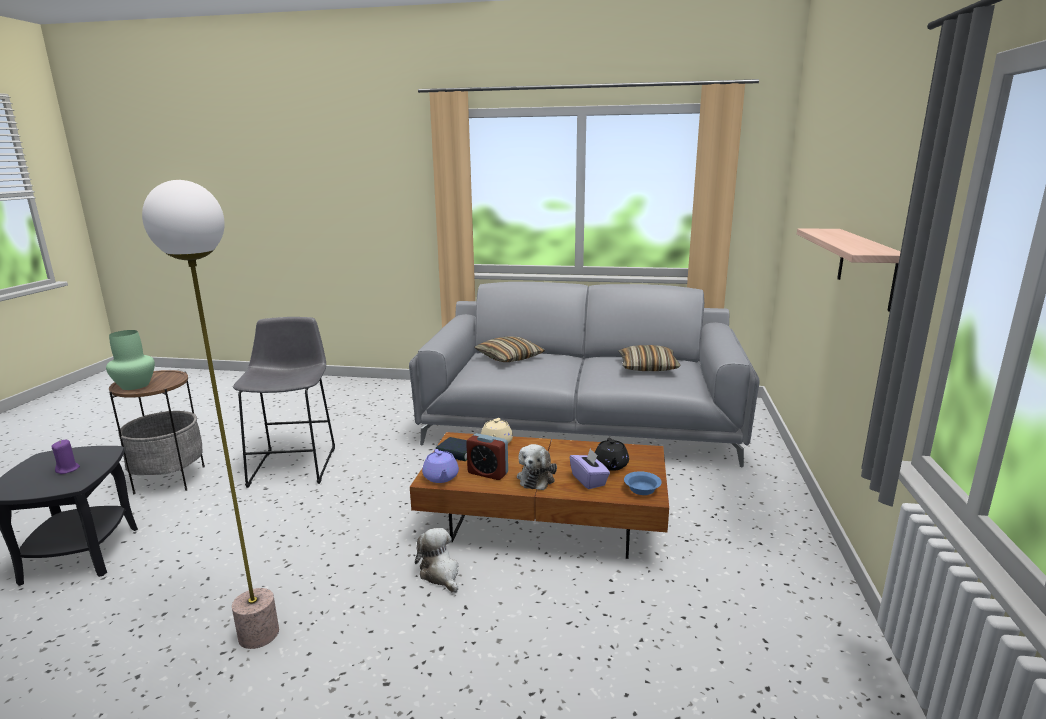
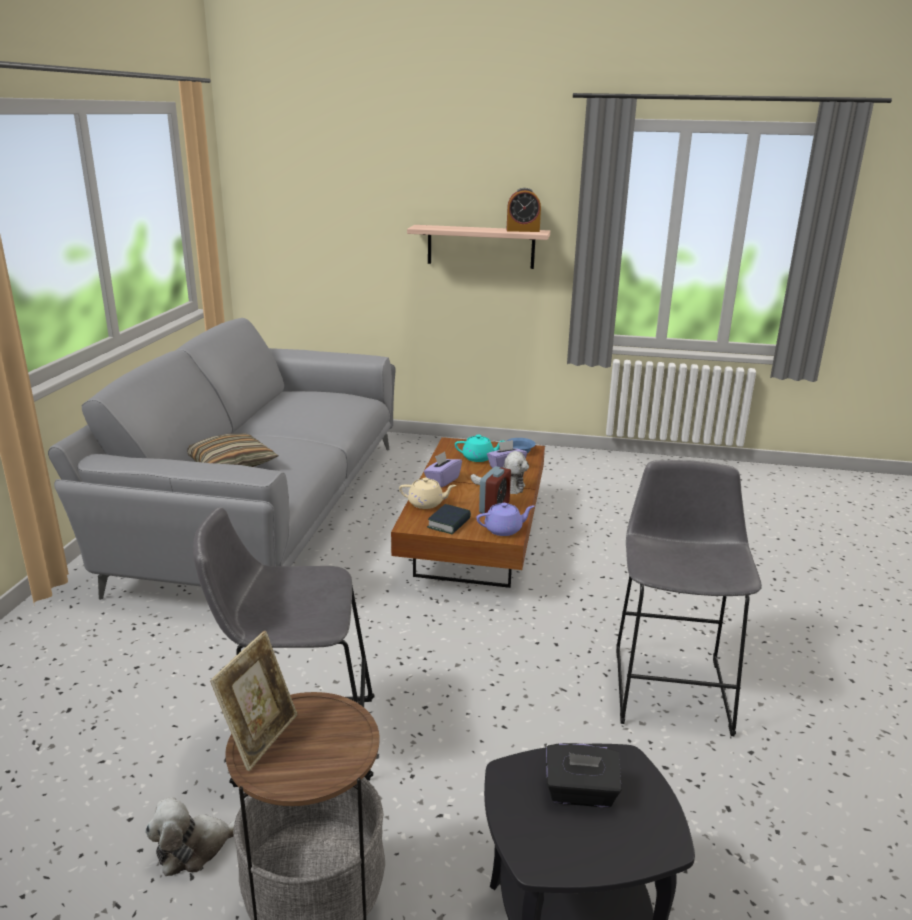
camera: 90 degrees left, 5 degrees up
(68, 469) = (580, 793): purple candle -> black tissue box
(135, 385) = (330, 750): green vase -> none
(162, 374) = (260, 737): none -> picture frame
(259, 635) = (671, 684): floor lamp -> grey stool
(440, 574) = (561, 590): plush toy -> plush toy (195, 848)
(547, 448) = (442, 480): none -> purple tissue box
(611, 465) = (478, 458): black teapot -> turquoise teapot
(647, 367) = (309, 404): pillow -> none
(871, 248) = (522, 230): none -> alarm clock

